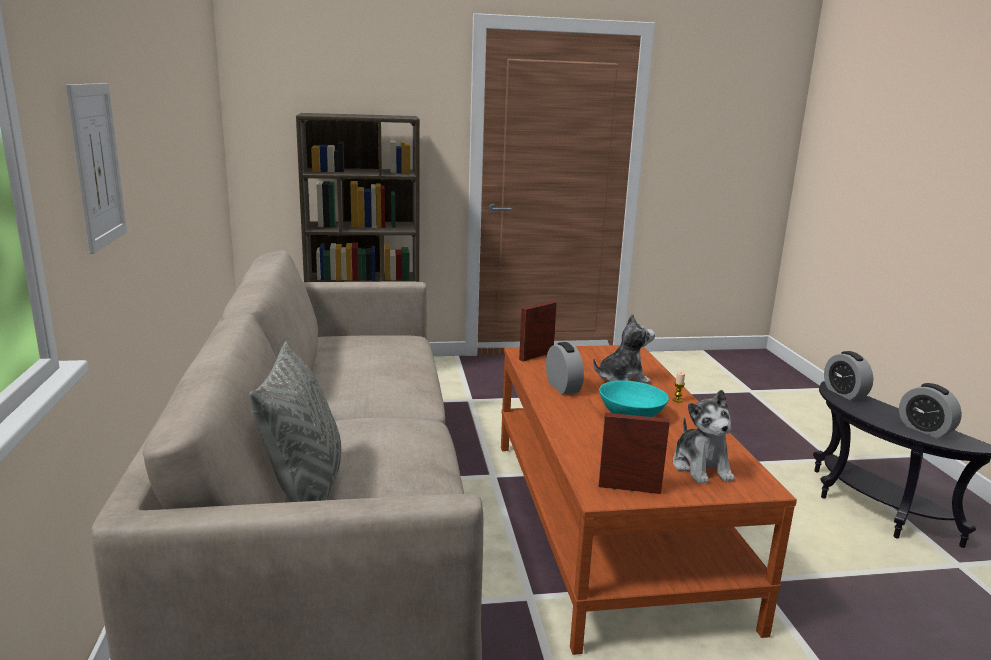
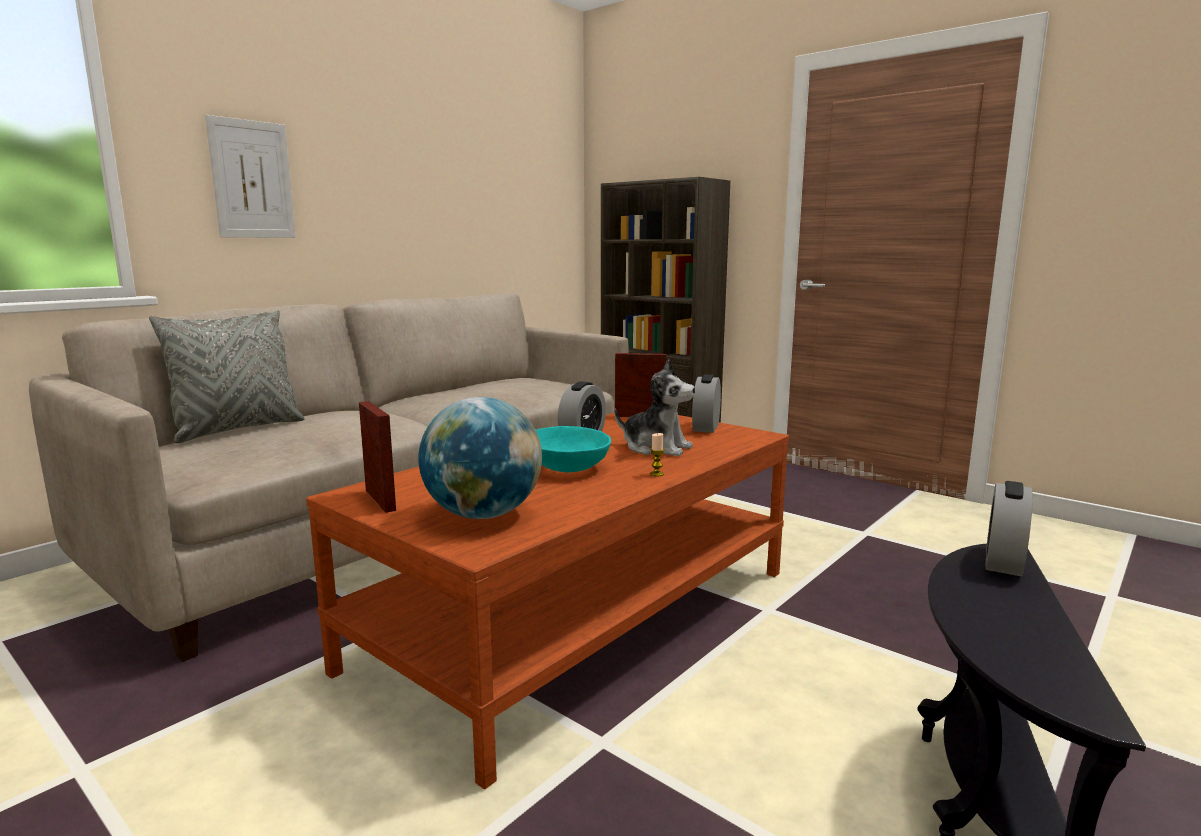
camera: 50 degrees right, 5 degrees down
(701, 467) = (483, 515): plush toy -> globe
(925, 429) = (1022, 645): alarm clock -> alarm clock (706, 427)

